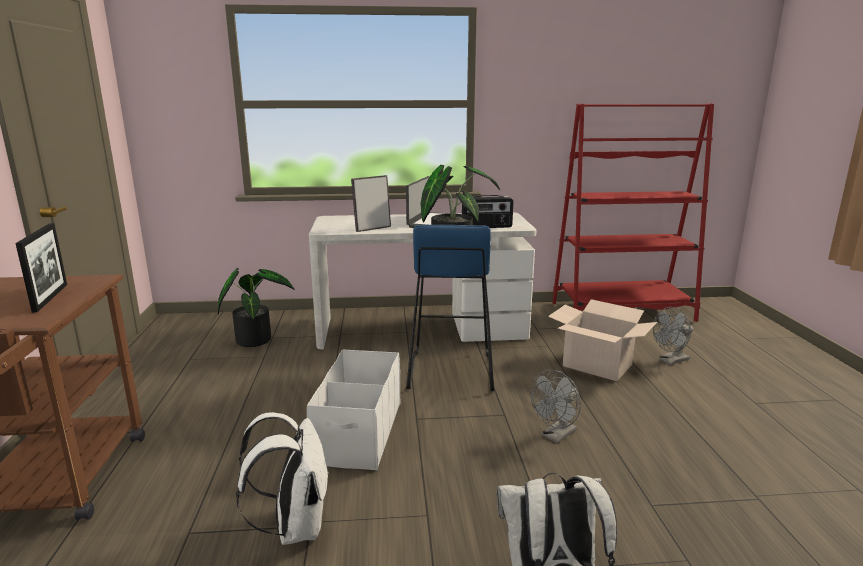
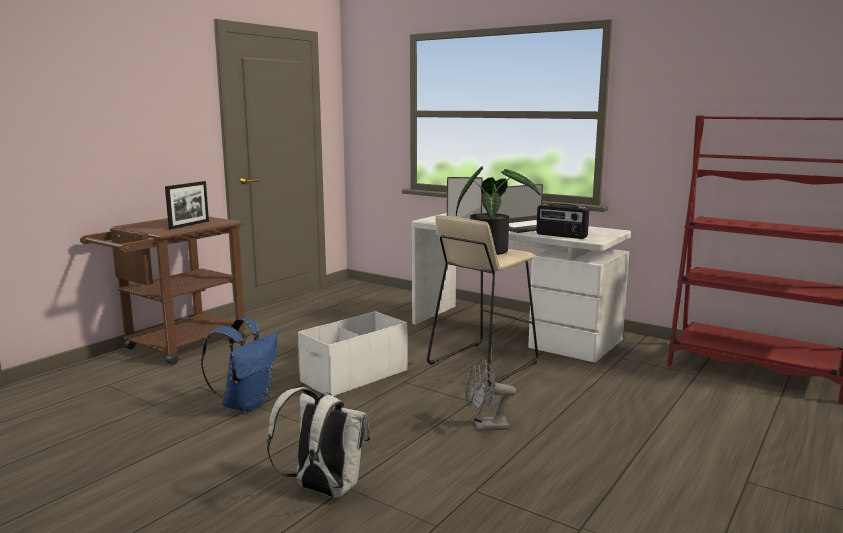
camera: 40 degrees right, 5 degrees down
(256, 338) = (382, 307): potted plant -> none
(294, 526) = (246, 404): white backpack -> blue backpack
(450, 371) = (481, 363): blue stool -> beige stool
(597, 365) = (626, 399): cardboard box -> none
(670, 361) = (720, 421): grey fan -> none

